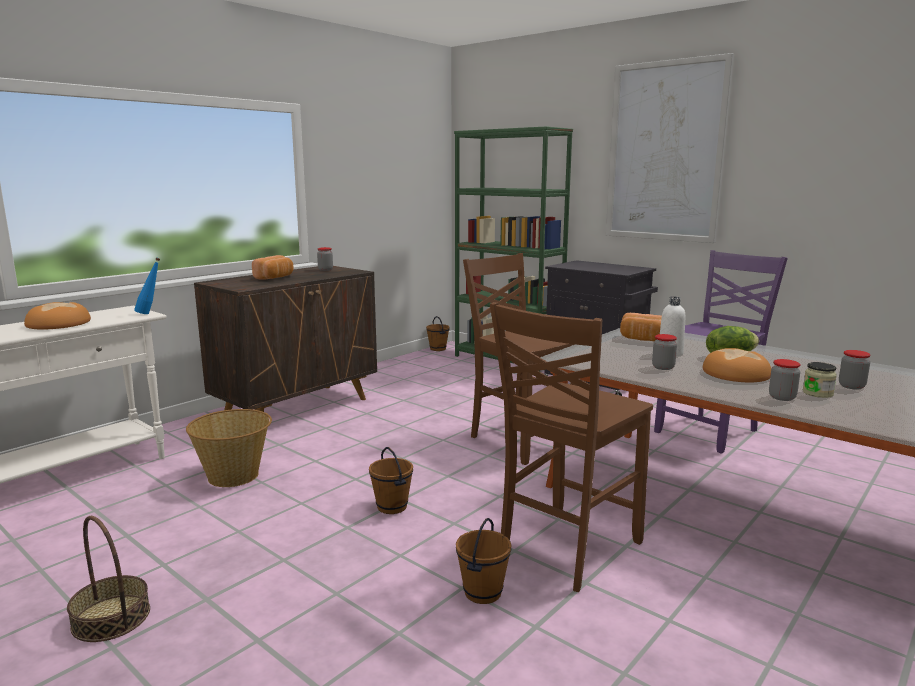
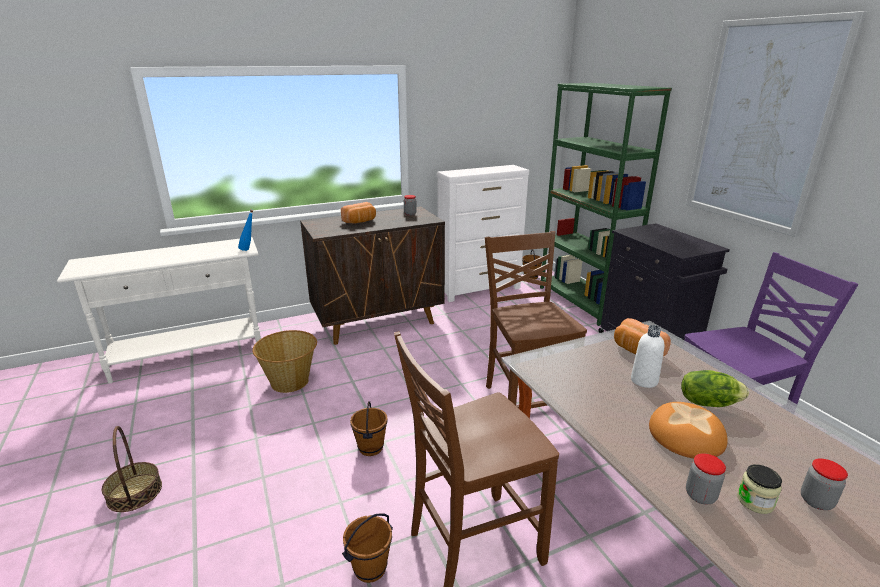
camera: 25 degrees right, 10 degrees up
(58, 324) = (185, 253): bread -> none
(392, 365) = (480, 290): none -> white dresser
(663, 367) = (613, 403): jar -> none

